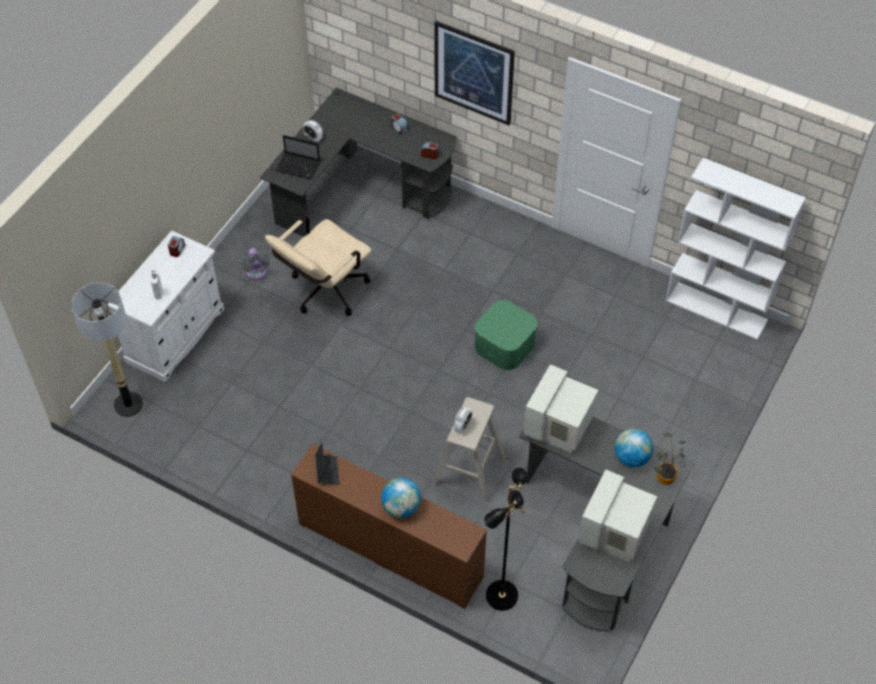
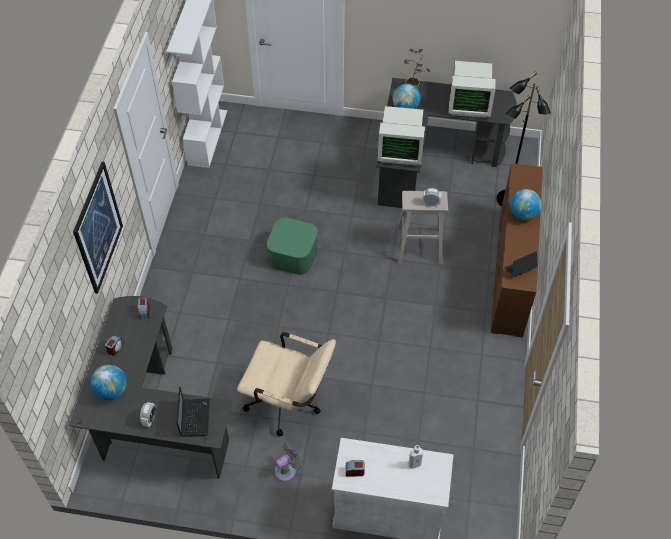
camera: 110 degrees left, 0 degrees up
(128, 404) = (481, 518): floor lamp -> none
(355, 119) = (111, 391): none -> globe

